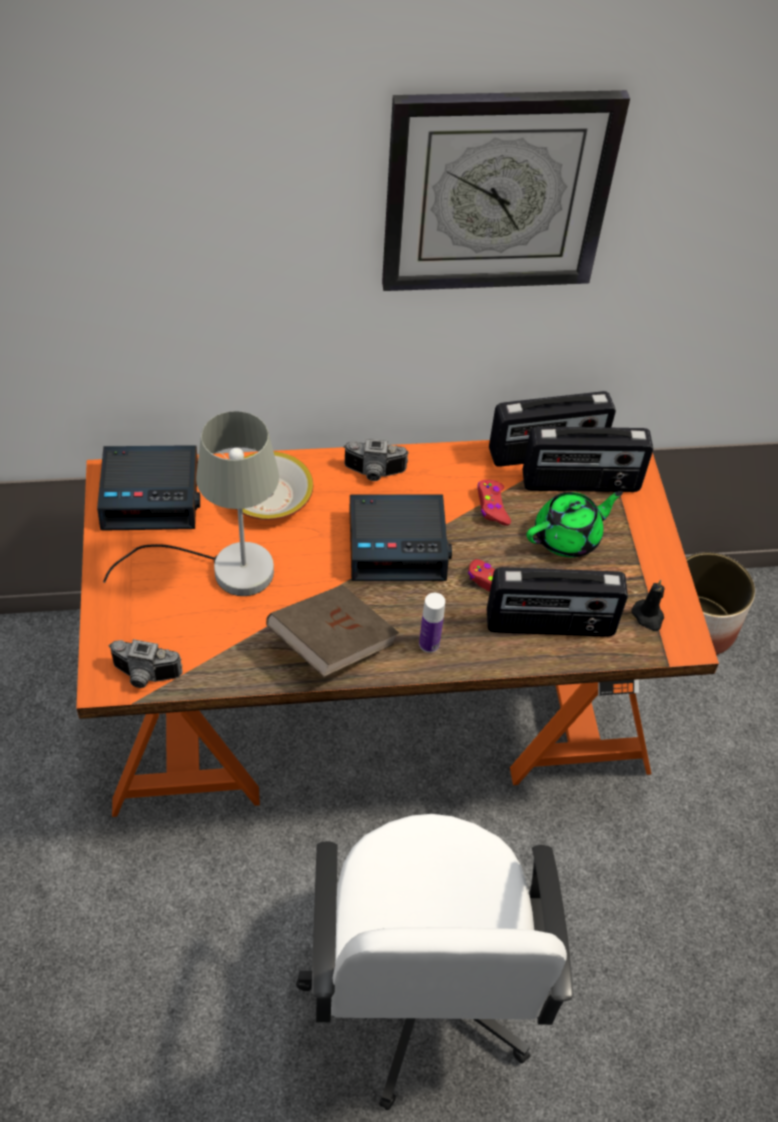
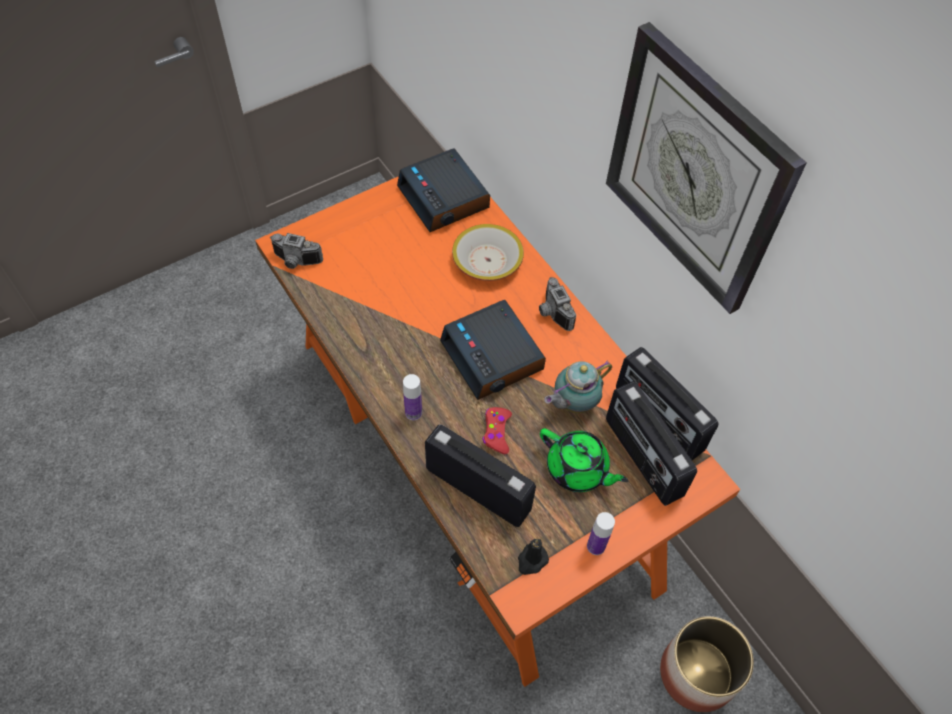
camera: 65 degrees right, 5 degrees up
(144, 677) = (295, 262): camera -> camera turned 60 degrees counterclockwise
(225, 569) = (407, 264): grey table lamp -> none
(332, 644) = (379, 353): brown book -> none
(419, 991) = (264, 585): white office chair -> none
(492, 506) = (573, 403): red game controller -> teapot
(550, 625) = (478, 489): radio -> radio turned 150 degrees clockwise
(655, 561) = (596, 546): none -> bottle

